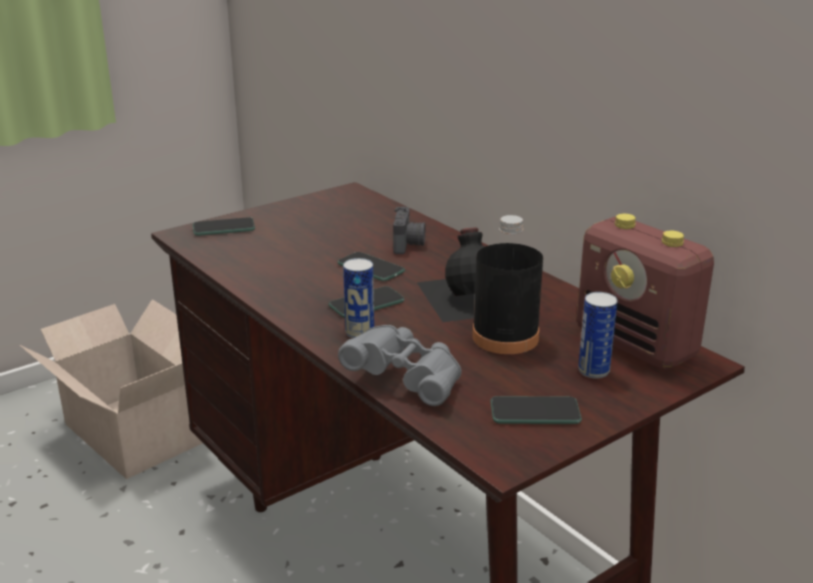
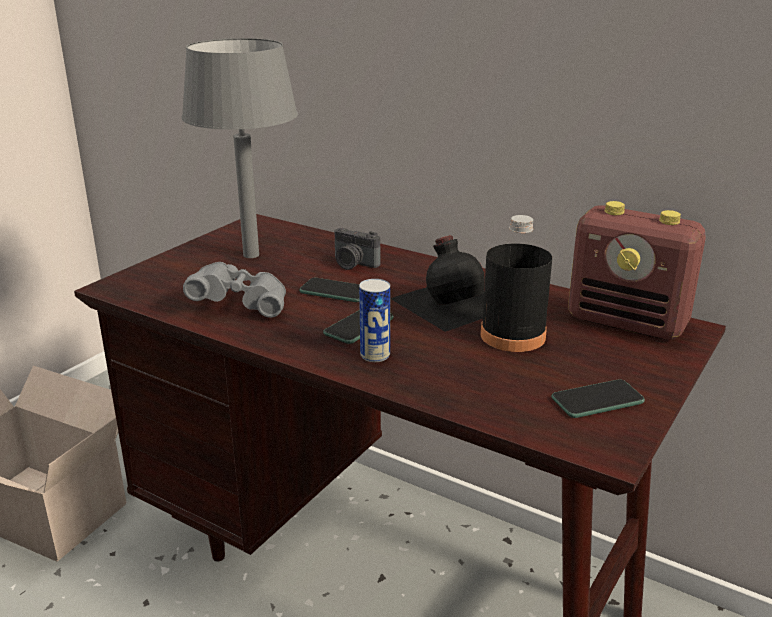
camera: 20 degrees left, 0 degrees up
(224, 228) = (152, 274): phone -> none
(322, 222) = (252, 255): none -> grey table lamp
(406, 381) = (458, 394): grey binoculars -> grey binoculars (241, 305)
(408, 244) = (353, 264): camera -> camera turned 135 degrees clockwise
(593, 371) = (613, 352): can -> none

